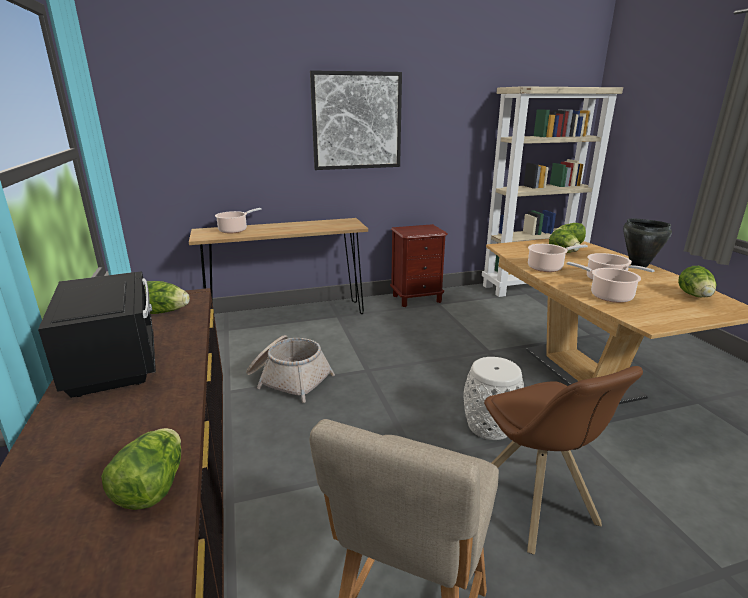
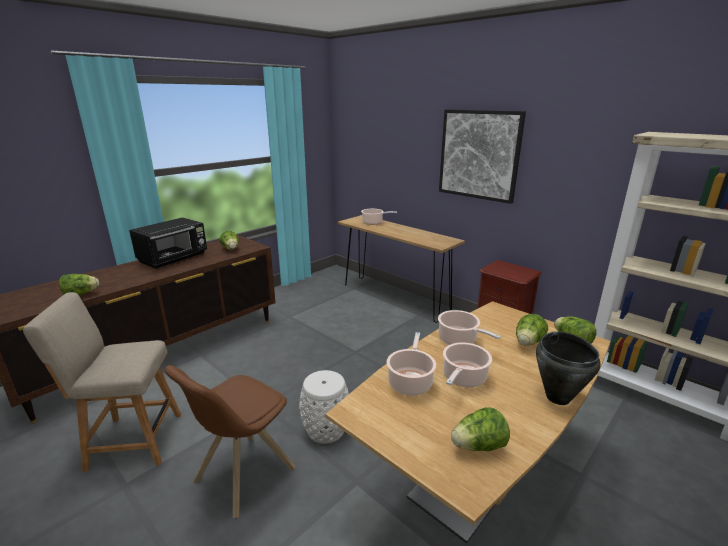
camera: 60 degrees right, 0 degrees up
(288, 379) = (318, 328): basket -> none

